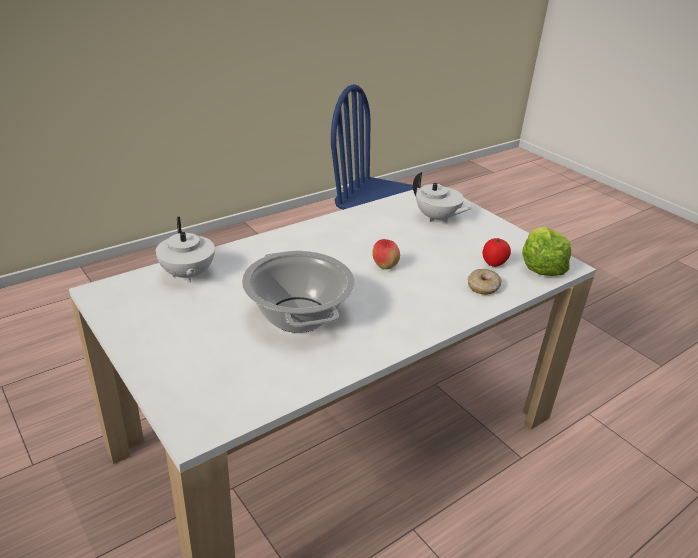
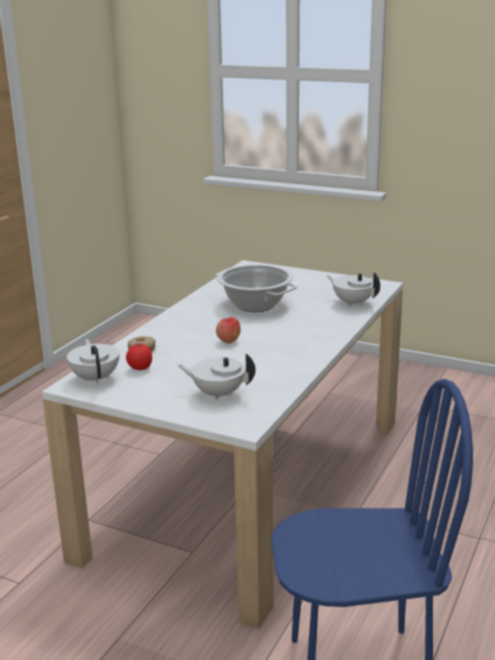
camera: 155 degrees right, 10 degrees down
(541, 266) = (96, 378): lettuce -> white teapot

